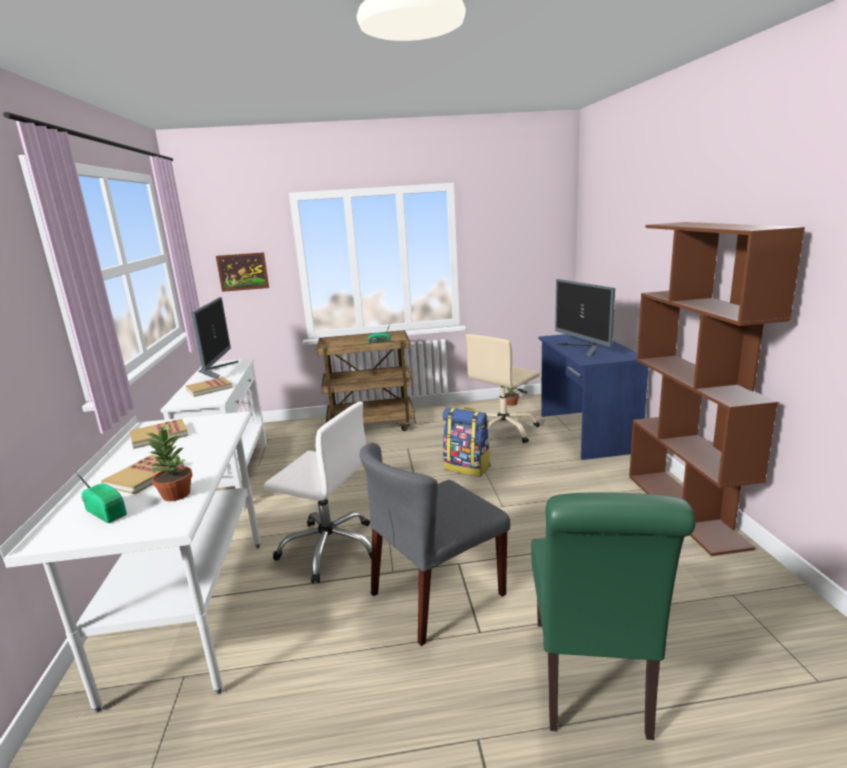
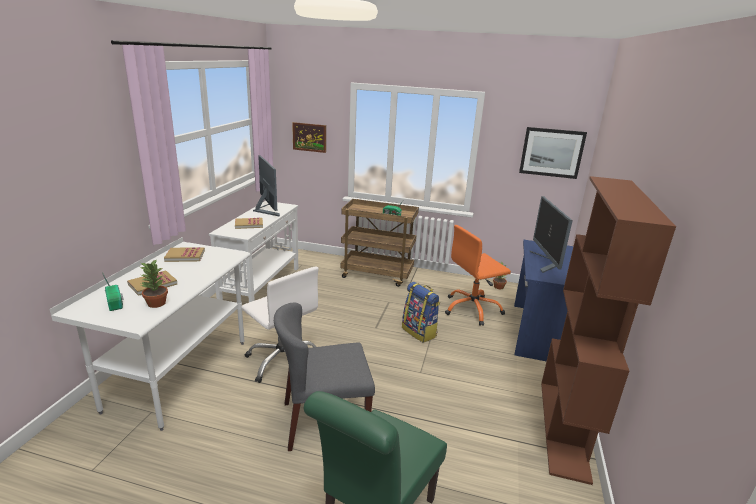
camera: 20 degrees right, 5 degrees up
(216, 370) = (266, 210): monitor -> monitor turned 45 degrees counterclockwise
(503, 430) = (472, 309): beige office chair -> orange office chair
(536, 240) = (551, 152): none -> picture

